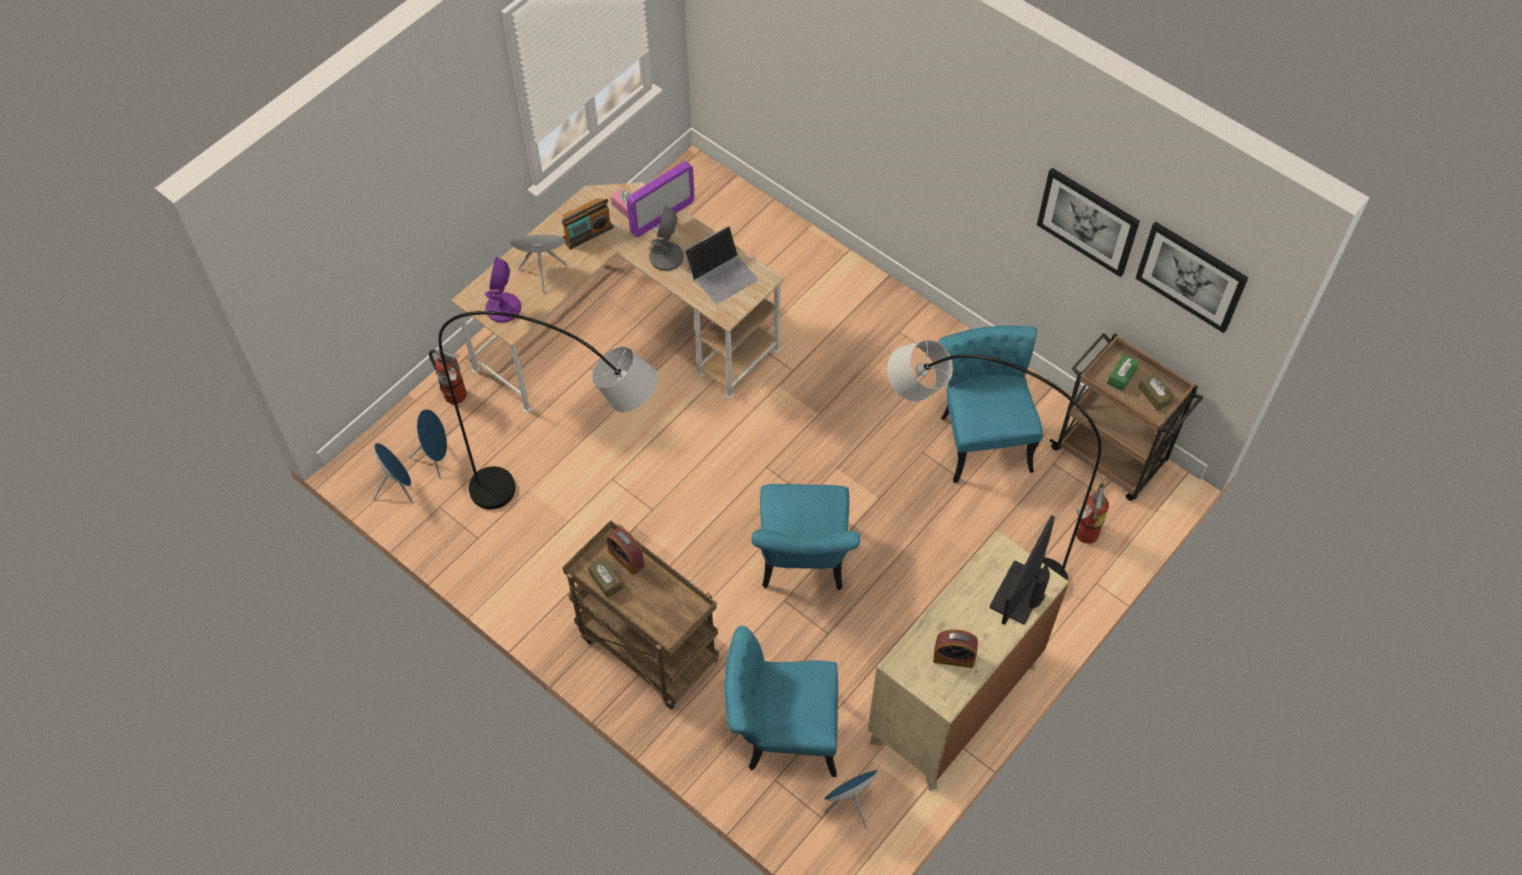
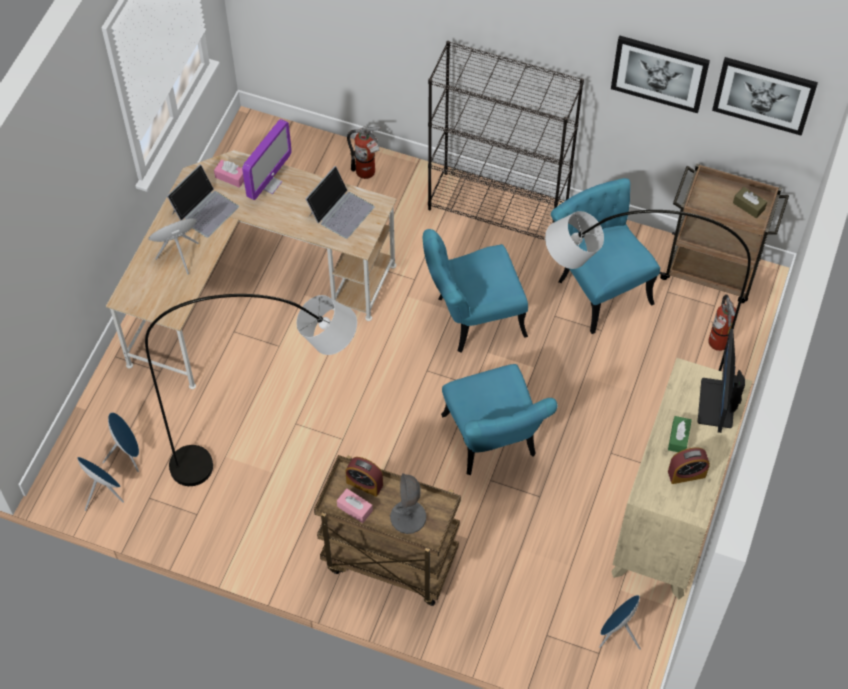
camera: 20 degrees left, 0 degrees up
(456, 398) = (122, 395): fire extinguisher -> fire extinguisher (367, 173)
(503, 308) = (157, 299): purple table lamp -> none
(588, 233) = (205, 209): radio -> laptop
(605, 580) = (354, 508): brown tissue box -> pink tissue box
(666, 257) = (285, 210): grey table lamp -> grey table lamp (408, 517)
(780, 731) = (534, 593): turquoise chair -> turquoise chair (471, 319)
(910, 324) = (498, 209): none -> black bookcase
(1121, 376) = (716, 198): green tissue box -> green tissue box (678, 438)

